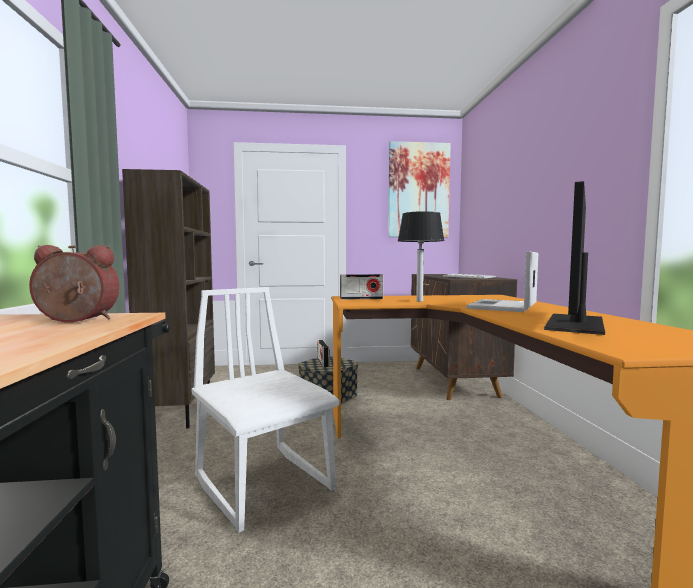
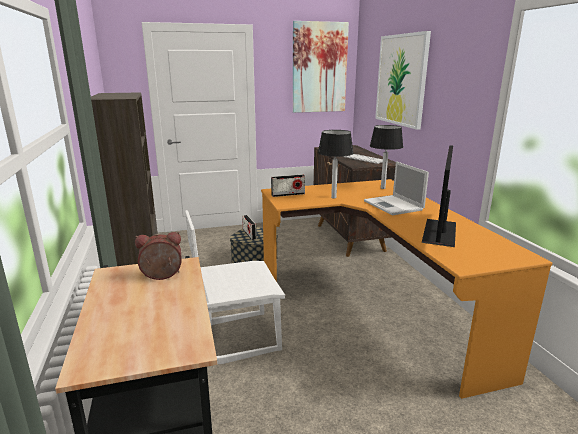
camera: 10 degrees left, 15 degrees up
(265, 483) = (237, 337): white chair -> white chair turned 60 degrees counterclockwise
(490, 298) = (383, 188): none -> table lamp
(502, 307) = (394, 206): laptop -> laptop turned 45 degrees counterclockwise
(510, 181) = (401, 80): none -> picture

